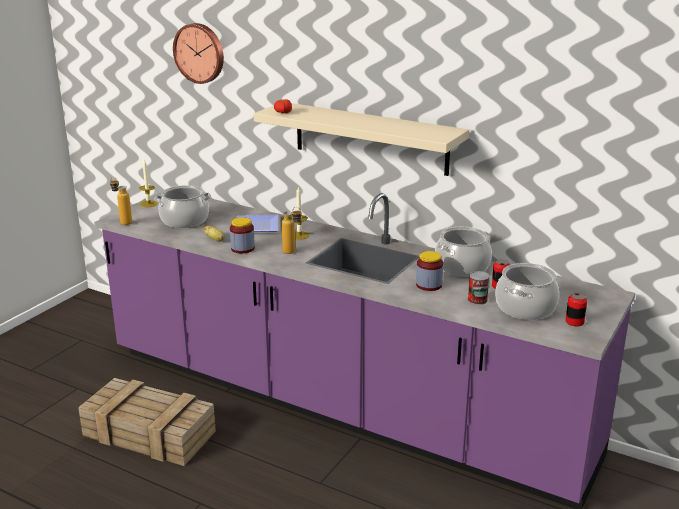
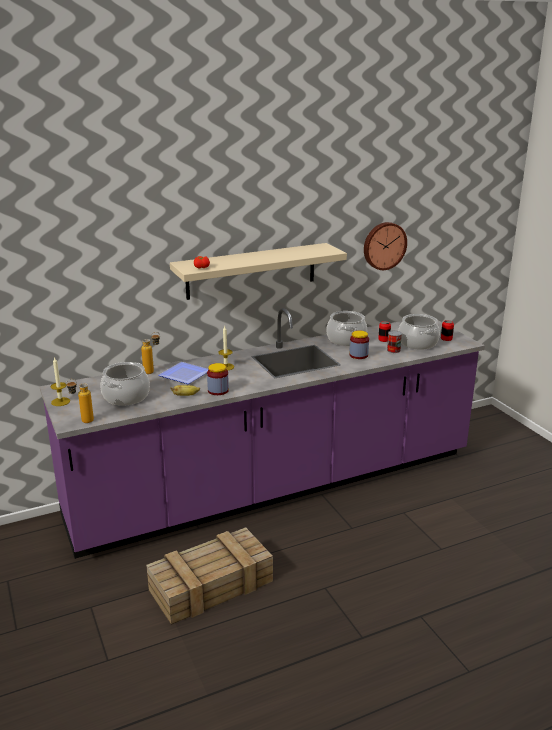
camera: 55 degrees left, 0 degrees up
(200, 53) = (73, 238): wall clock -> wall clock (384, 245)
(293, 253) = (252, 377): bottle -> bottle (153, 371)

